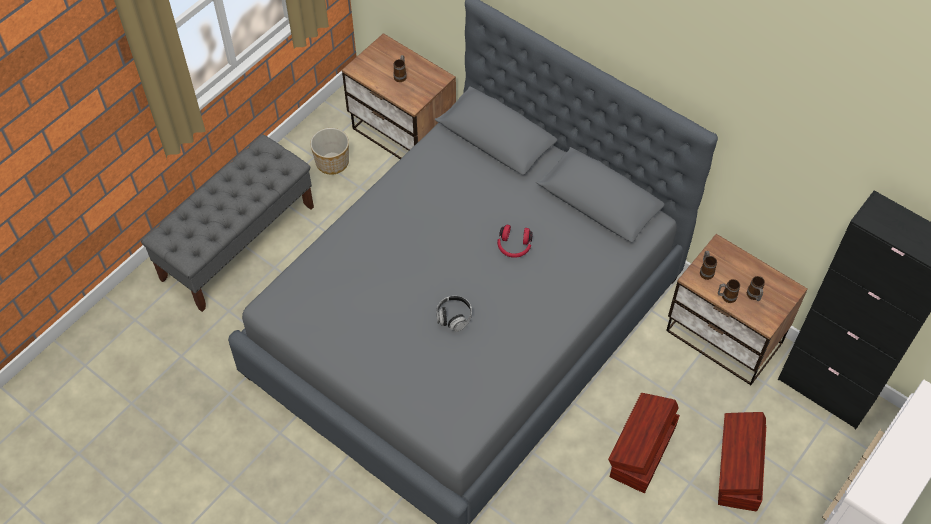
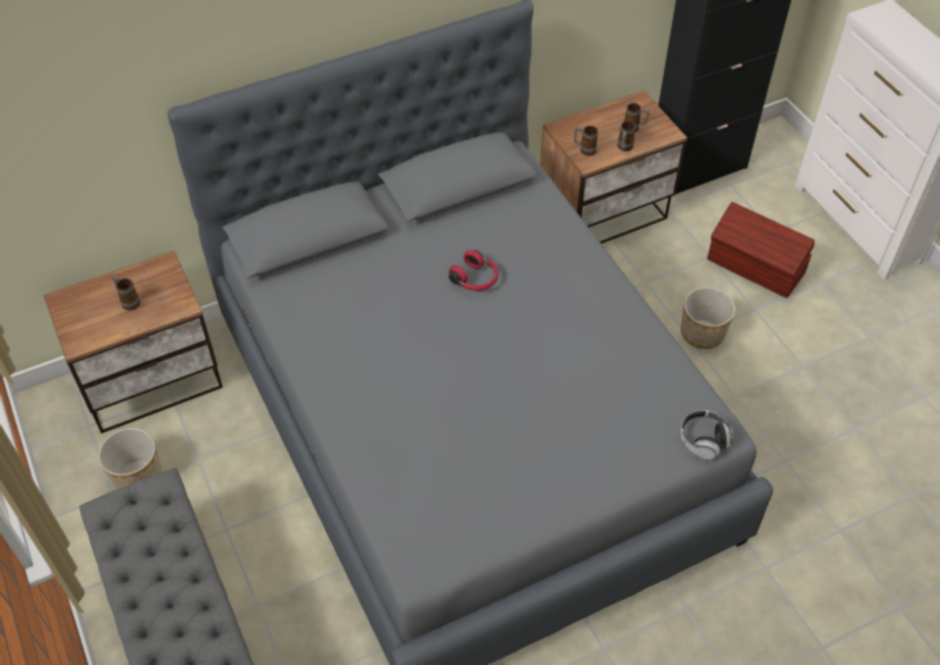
camera: 65 degrees left, 5 degrees down
(454, 317) = (543, 372): headphones -> headphones (703, 440)
(641, 451) = (703, 333): brown storage box -> planter

